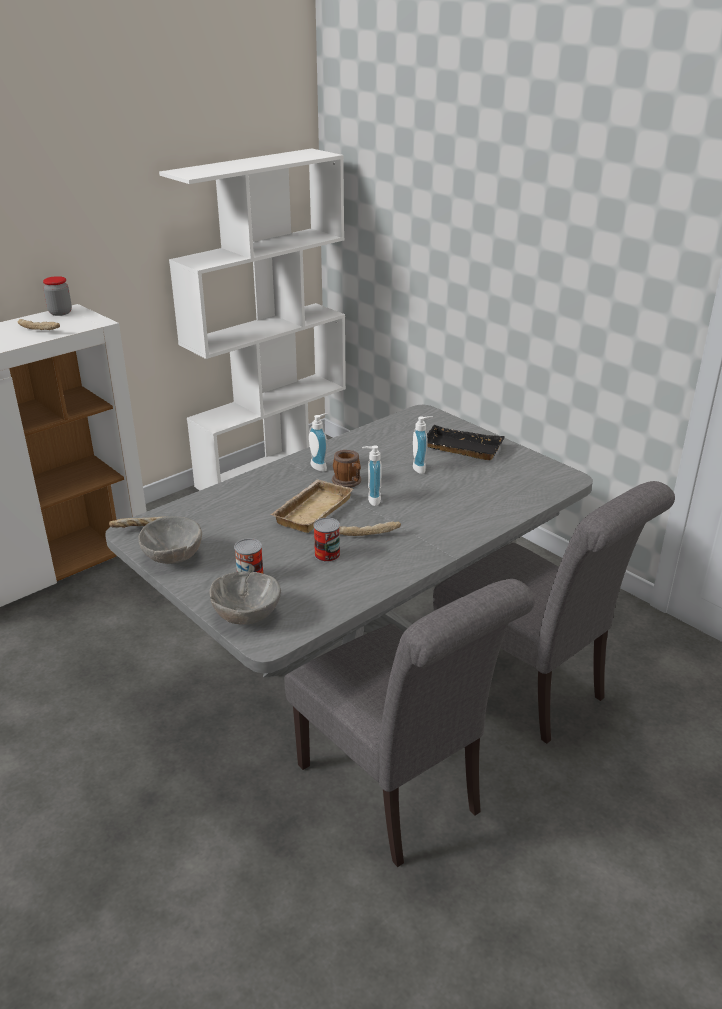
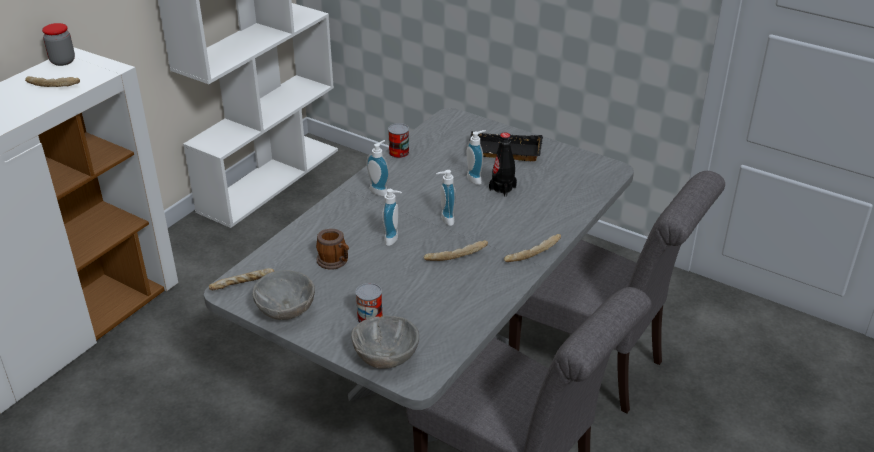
camera: 15 degrees left, 5 degrees up
(311, 510) = (394, 239): beige tray -> soap dispenser
(327, 554) = (430, 283): can -> can (399, 153)
(348, 482) = (415, 204): mug -> mug (335, 261)
(444, 480) = (502, 188): none -> black bottle
(446, 543) = (532, 253): none -> bread

